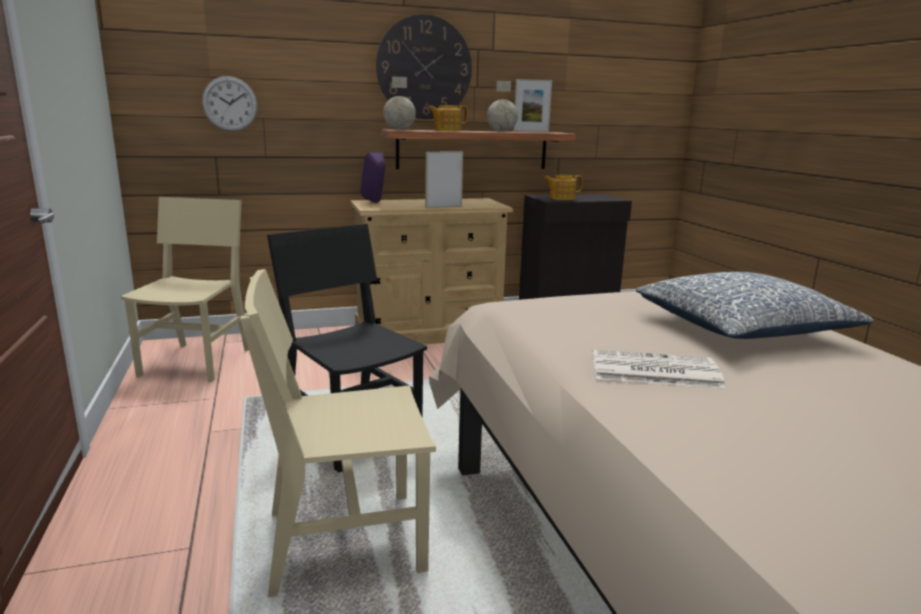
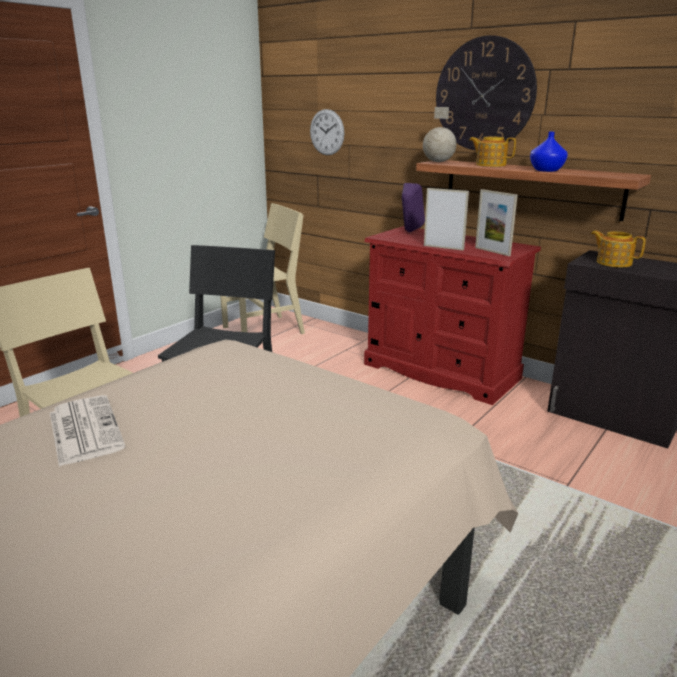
camera: 55 degrees right, 5 degrees up
(429, 332) = (441, 371): beige dresser -> red dresser
(501, 131) = (546, 170): globe -> blue vase
(531, 131) = (599, 172): picture frame -> picture frame (492, 251)
(741, 330) = (262, 452): pillow -> none

